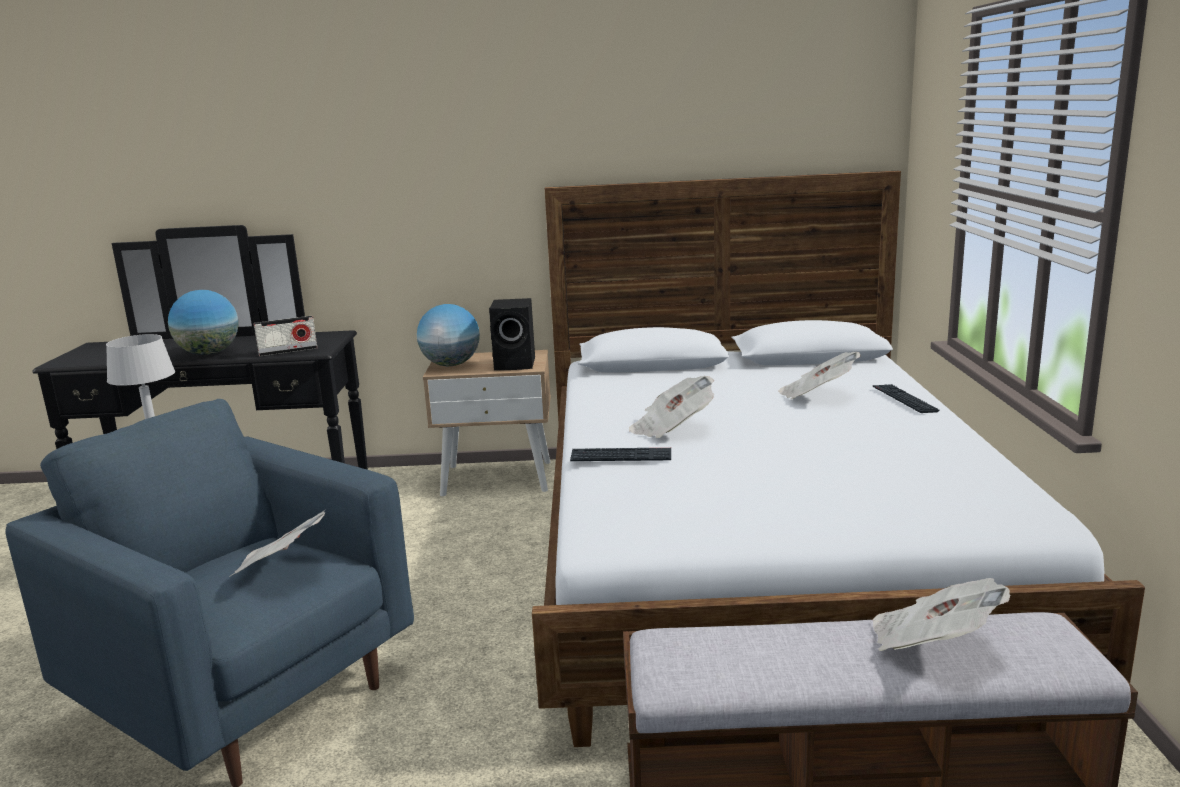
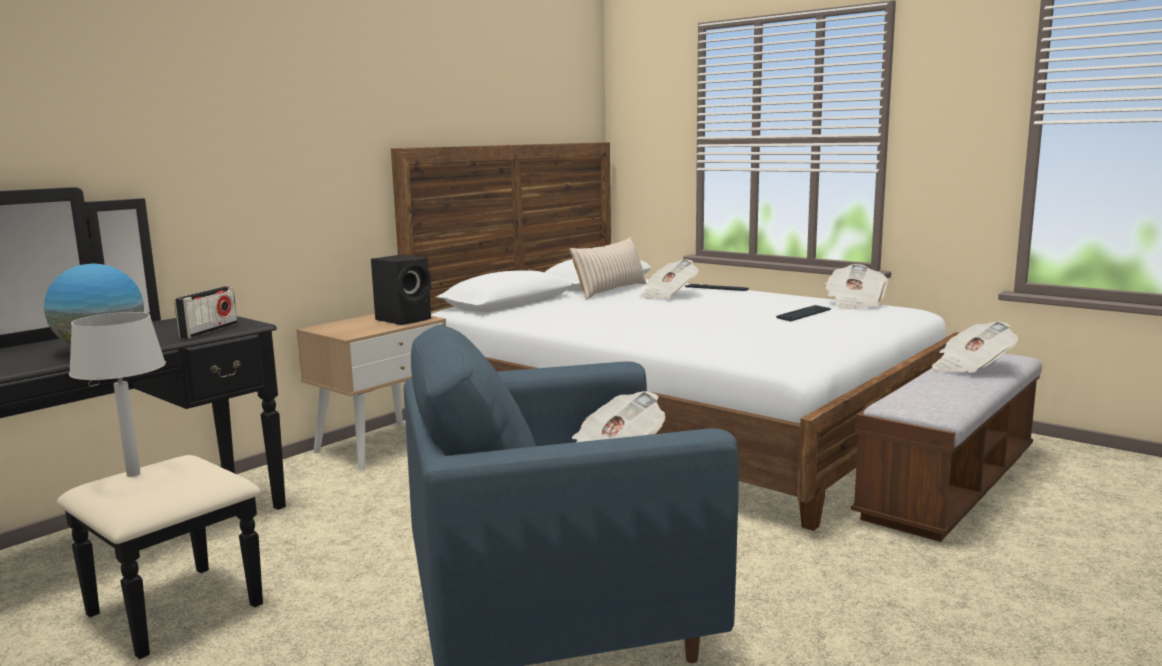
camera: 50 degrees left, 5 degrees down
(451, 365) = (343, 330): globe -> none
(621, 457) = (677, 335): keyboard -> keyboard (804, 314)
(671, 429) = (650, 321): newspaper -> newspaper (854, 304)
(785, 372) = (610, 290): none -> beige pillow

